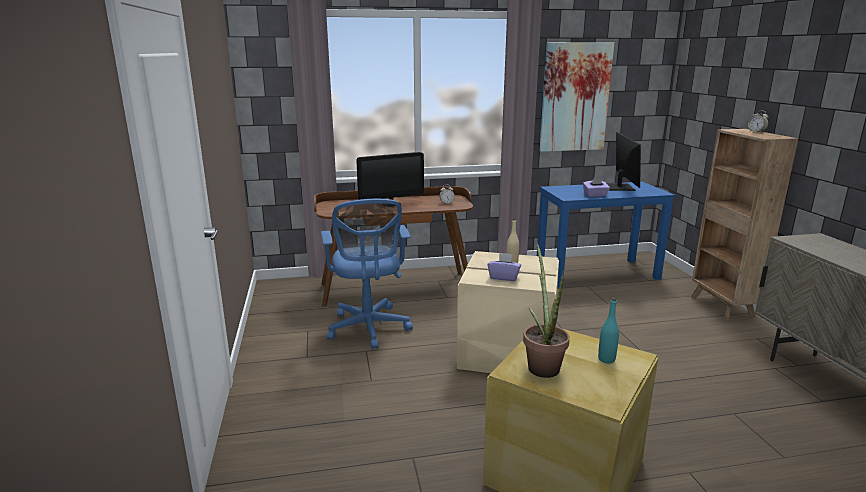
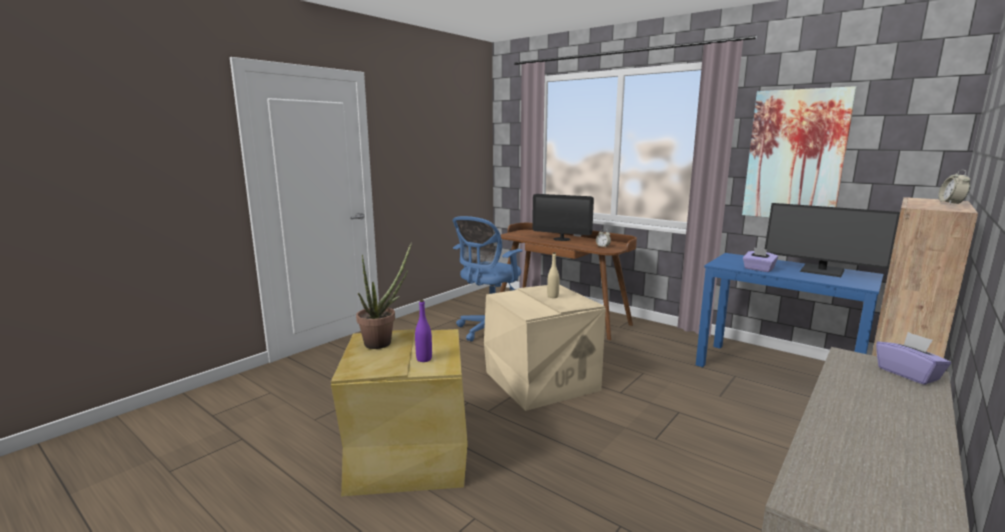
camera: 50 degrees right, 5 degrees down
(504, 277) = (522, 301): purple tissue box -> purple tissue box (908, 374)
(606, 359) = (424, 359): turquoise bottle -> purple bottle
(619, 187) = (821, 271): monitor -> monitor turned 75 degrees clockwise

